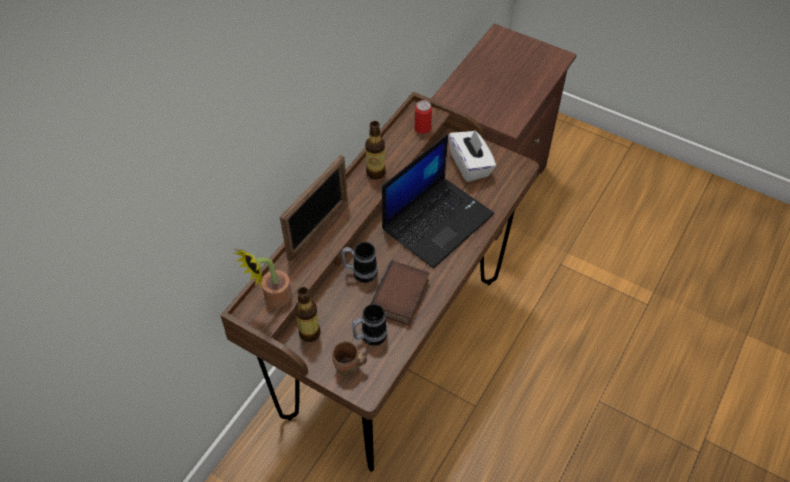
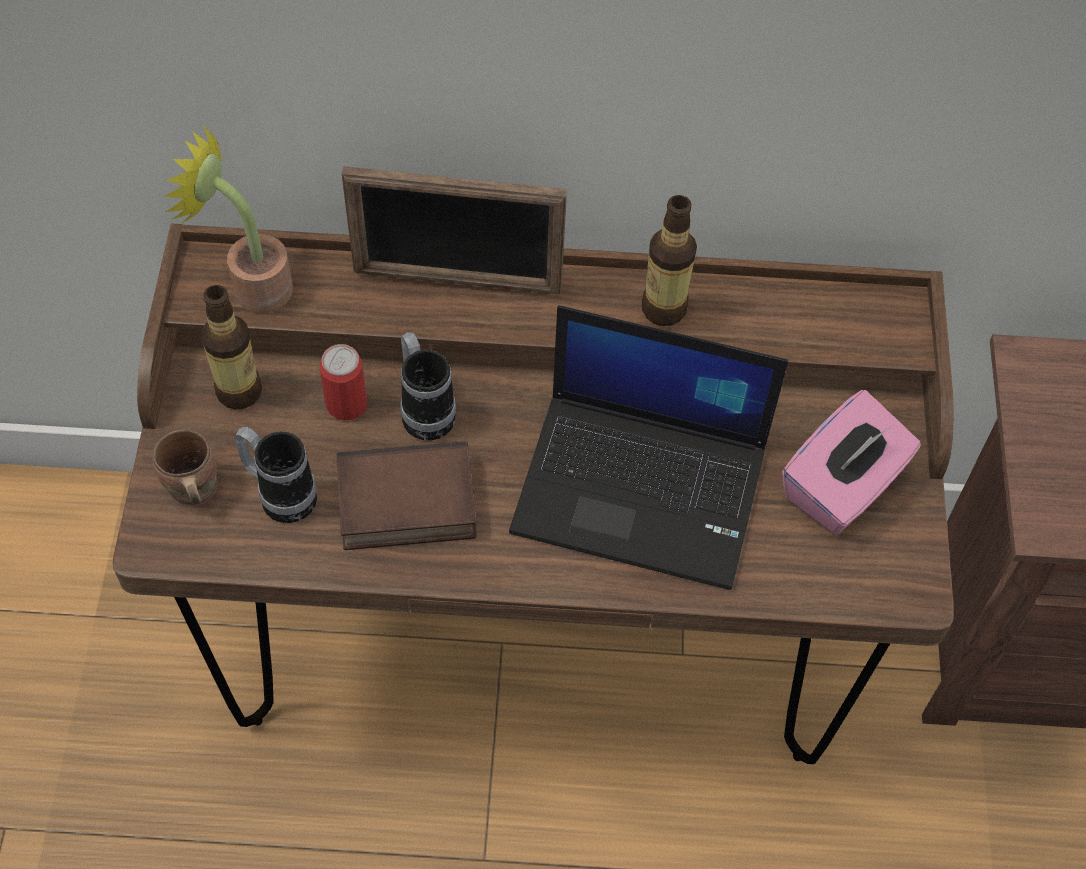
camera: 60 degrees right, 5 degrees up
(422, 128) = (849, 337): can -> can (346, 404)
(470, 165) = (842, 487): white tissue box -> pink tissue box

